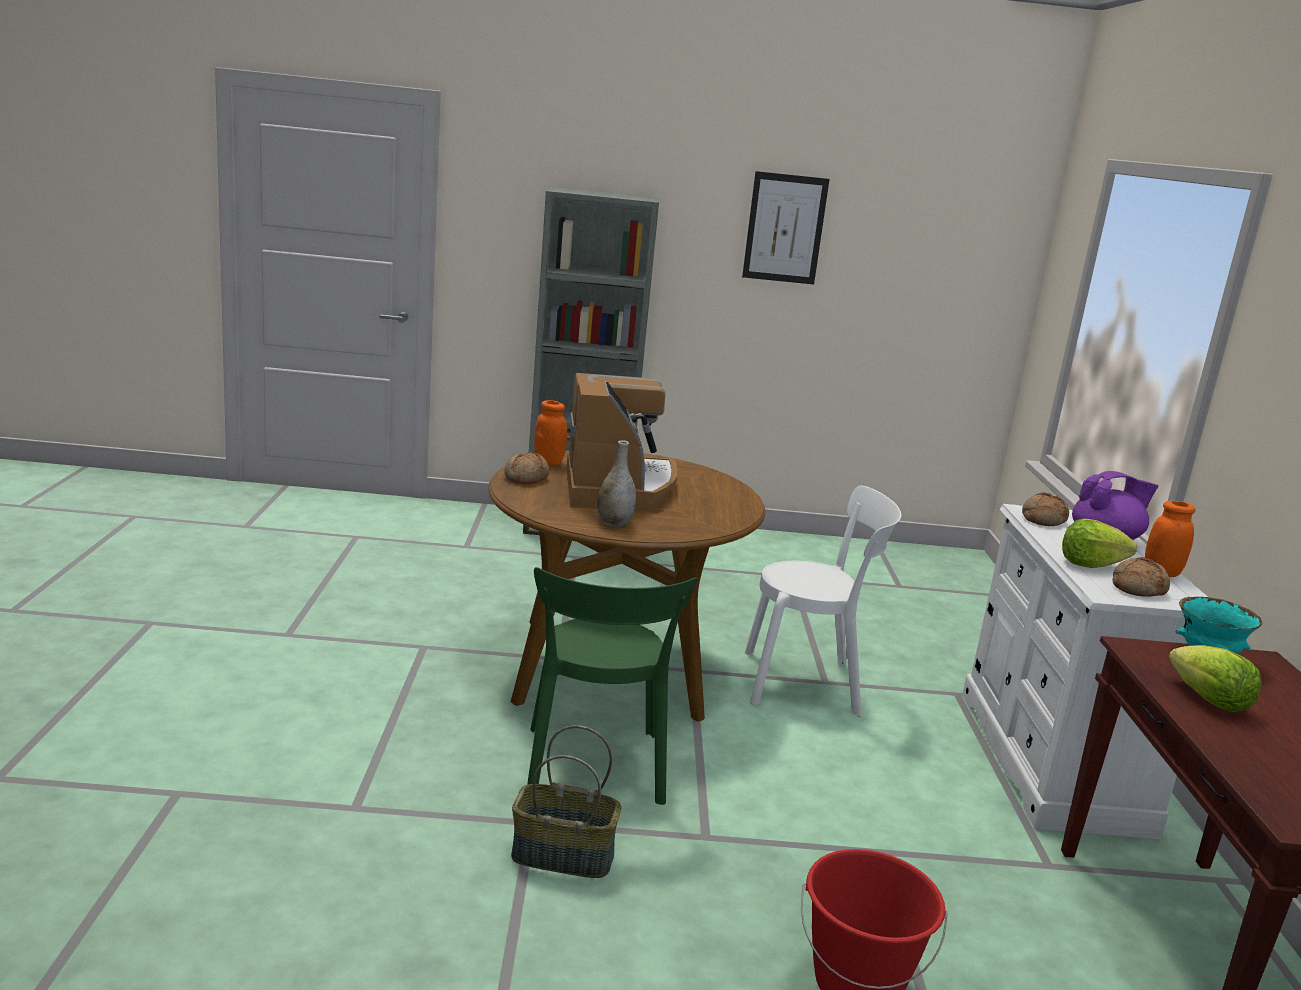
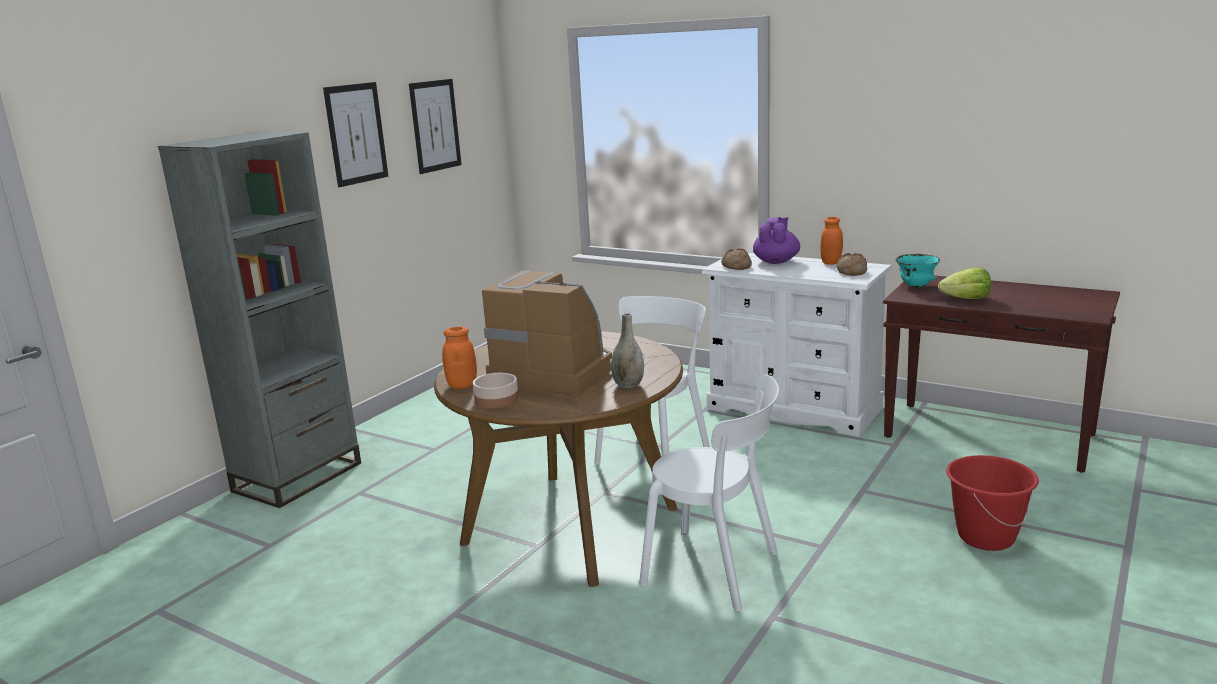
camera: 55 degrees left, 0 degrees up
(527, 478) = (497, 400): bread -> bowl
(561, 856) = (822, 613): basket -> none
(594, 769) = (716, 570): green chair -> white chair
(908, 246) = (435, 125): none -> picture
(1090, 564) = (812, 273): lettuce -> none

